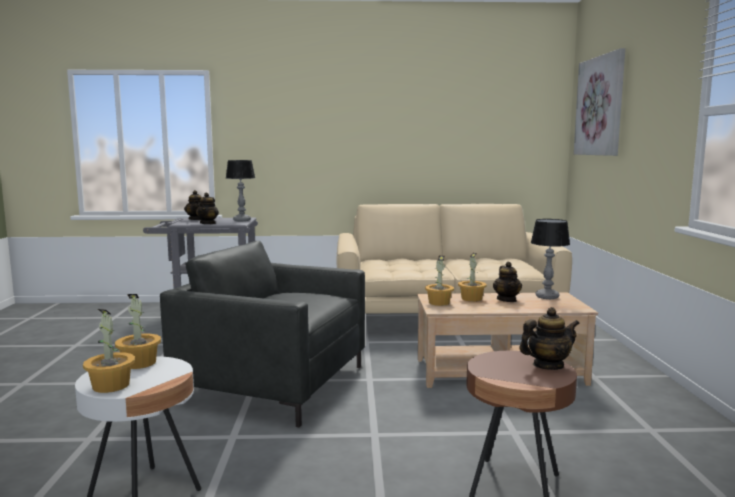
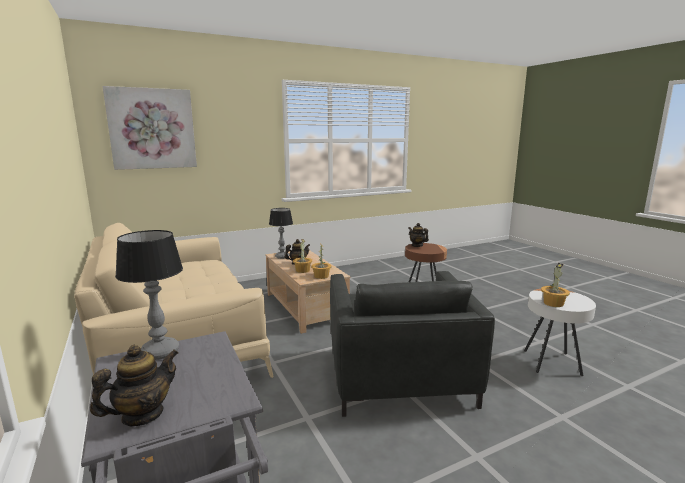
camera: 115 degrees left, 5 degrees up
(110, 386) = (578, 299): potted plant -> none
(208, 223) = (217, 369): teapot -> none

